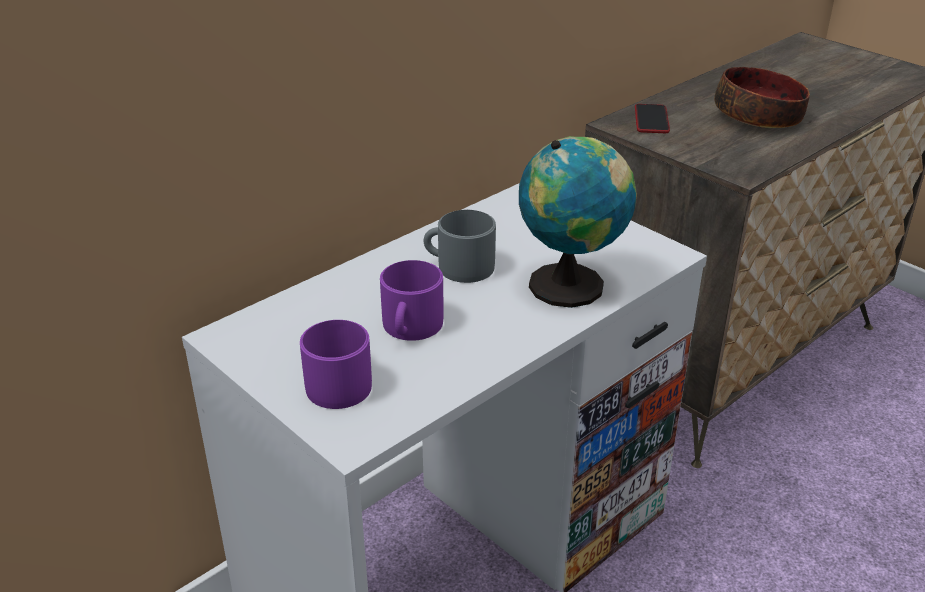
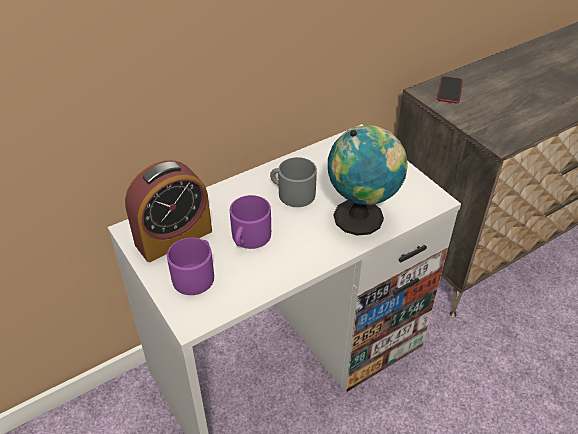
camera: 10 degrees right, 10 degrees up
(292, 338) = (173, 237): none -> alarm clock
(758, 117) = (527, 95): bowl -> none

